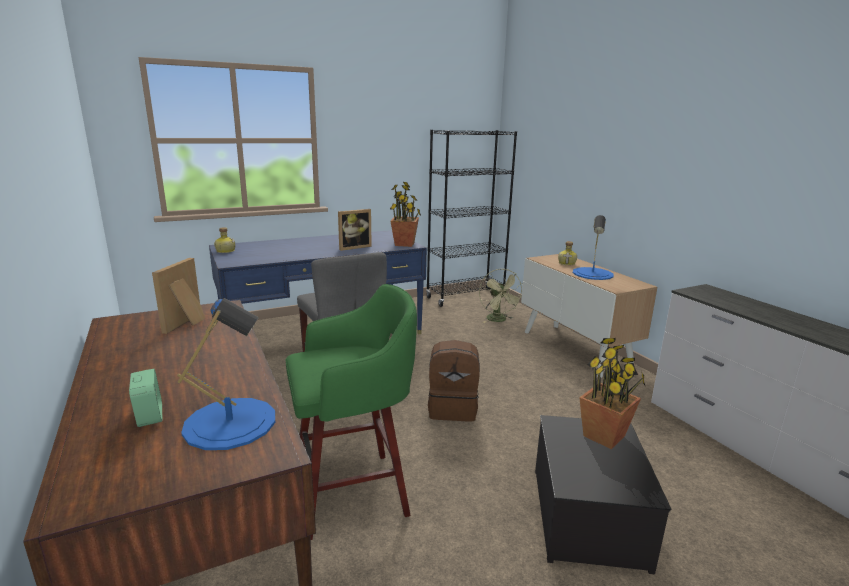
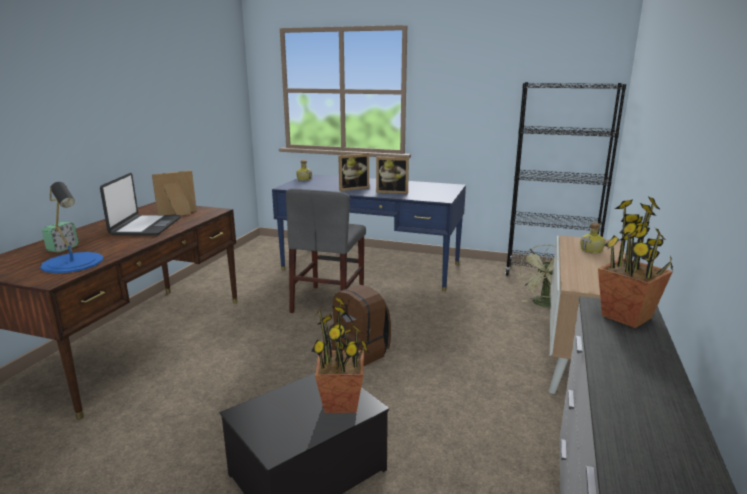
camera: 45 degrees right, 0 degrees up
(187, 349) = (145, 226): none -> laptop
(307, 251) = (353, 188): none -> picture frame
(354, 492) = (212, 368): green stool -> none
(405, 244) = (440, 197): potted plant -> potted plant (627, 317)
(592, 273) = (592, 266): blue table lamp -> none

